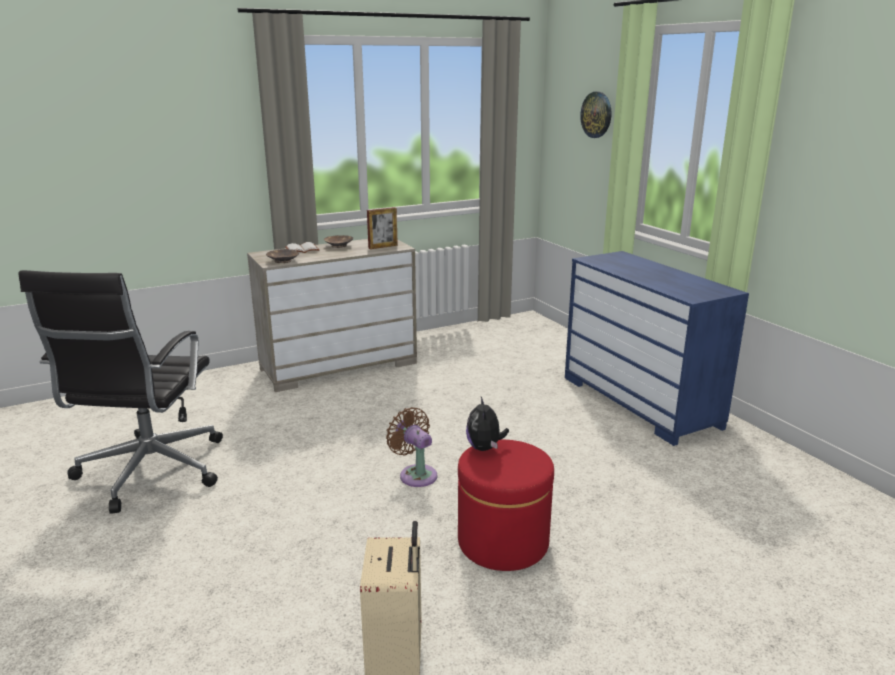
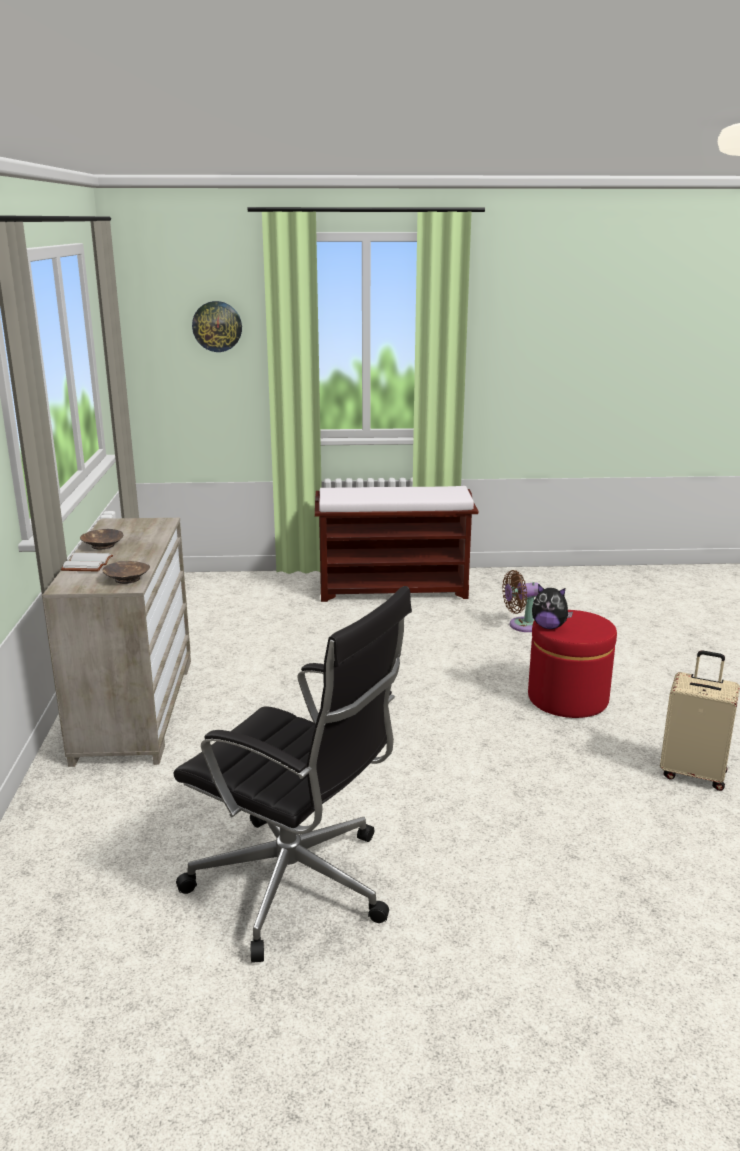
camera: 65 degrees left, 0 degrees up
(383, 247) = (147, 528): picture frame -> none
(416, 474) = (437, 713): brown fan -> brown fan (521, 625)
(640, 401) = (394, 589): blue dresser -> brown bench

